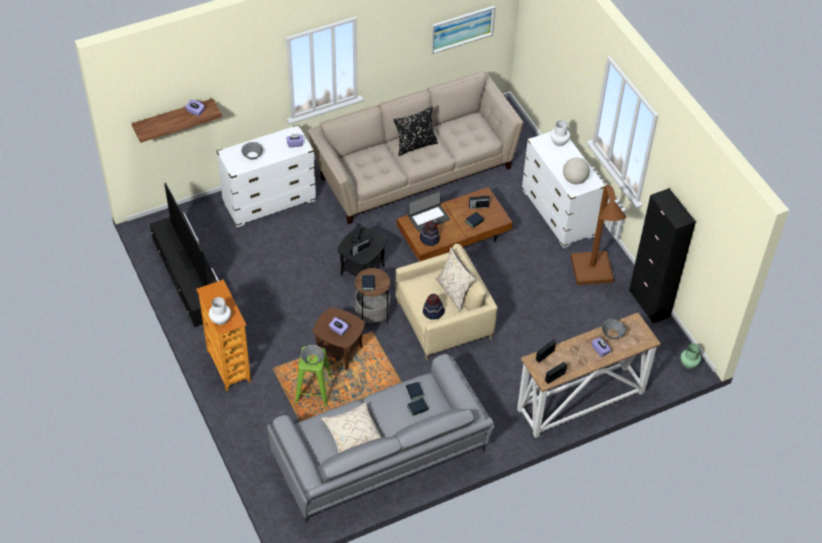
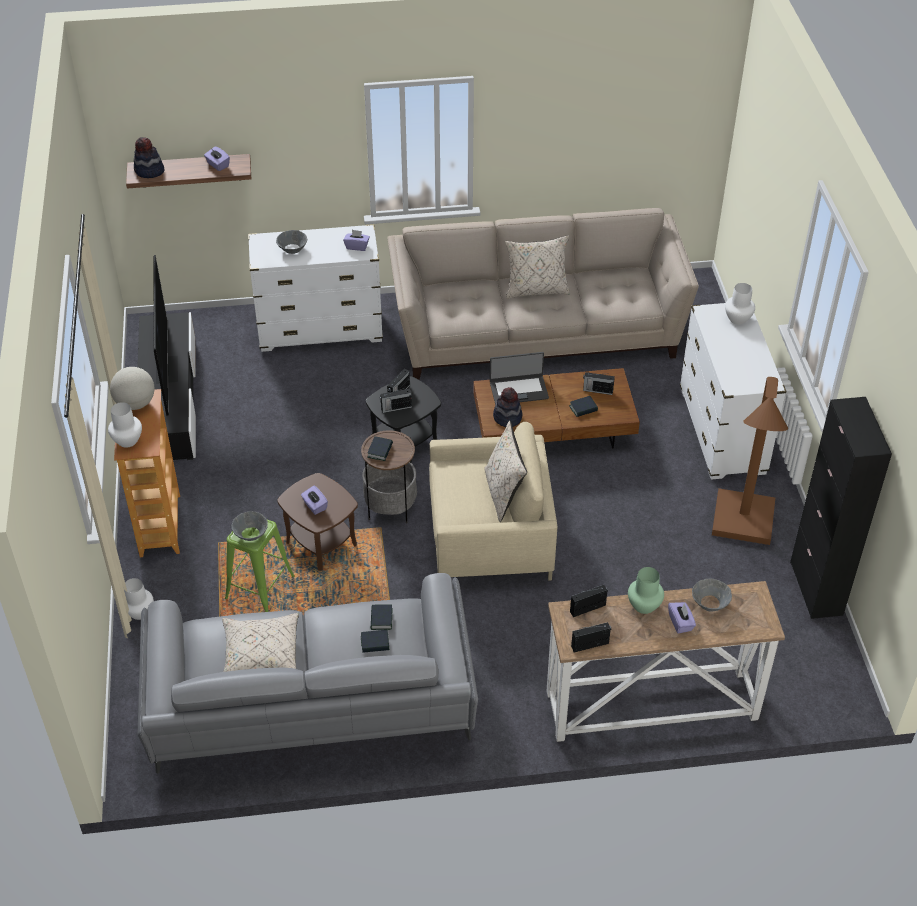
camera: 20 degrees right, 5 degrees down
(244, 427) = (139, 612): none -> white vase
(415, 145) = (536, 290): black pillow -> beige pillow
(433, 312) = (460, 513): hat -> hat (149, 171)
(462, 28) = (642, 138): picture -> none
(574, 180) = (740, 373): globe -> globe (135, 404)
(689, 364) = (848, 693): green vase -> green vase (644, 605)

